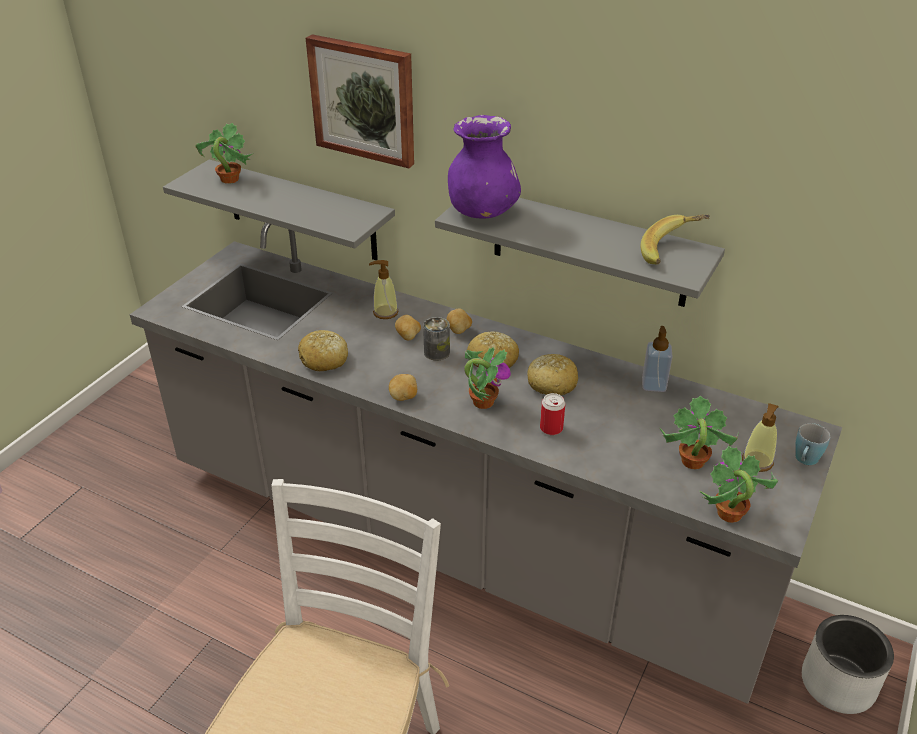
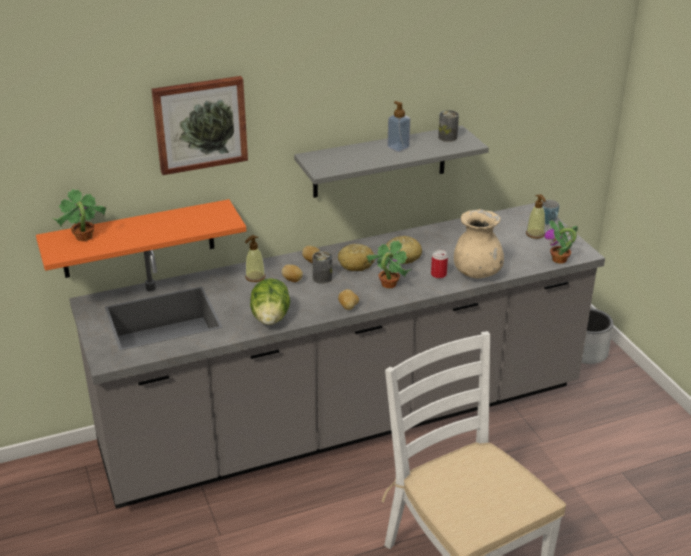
camera: 50 degrees left, 5 degrees down
(301, 210) = (138, 239): grey shelf -> orange shelf
(324, 359) = (270, 318): bread -> lettuce
(482, 212) = (329, 163): purple vase -> none
(596, 456) = (477, 273): none -> beige vase
(653, 384) = (445, 230): soap dispenser -> soap dispenser (398, 147)
(672, 252) = (447, 137): banana -> can
(692, 461) = (514, 250): potted plant -> none

